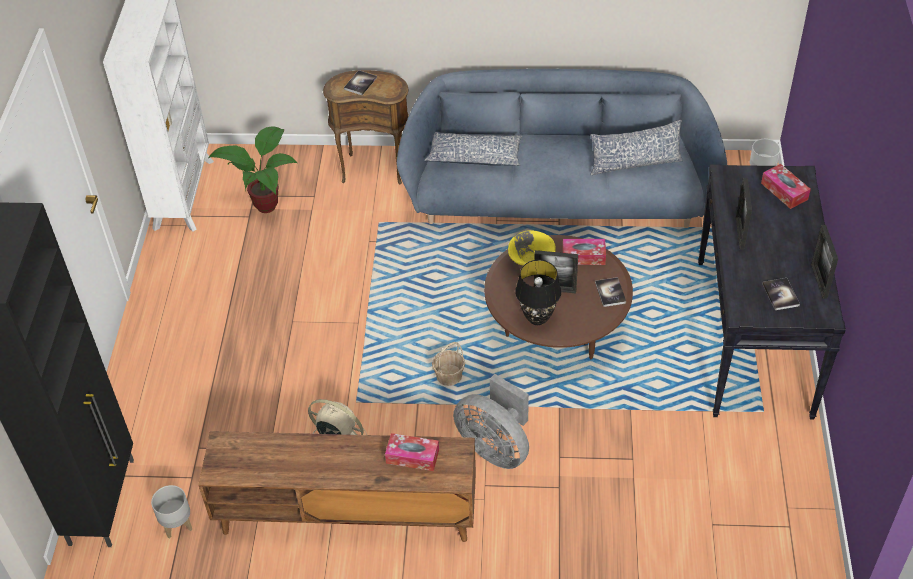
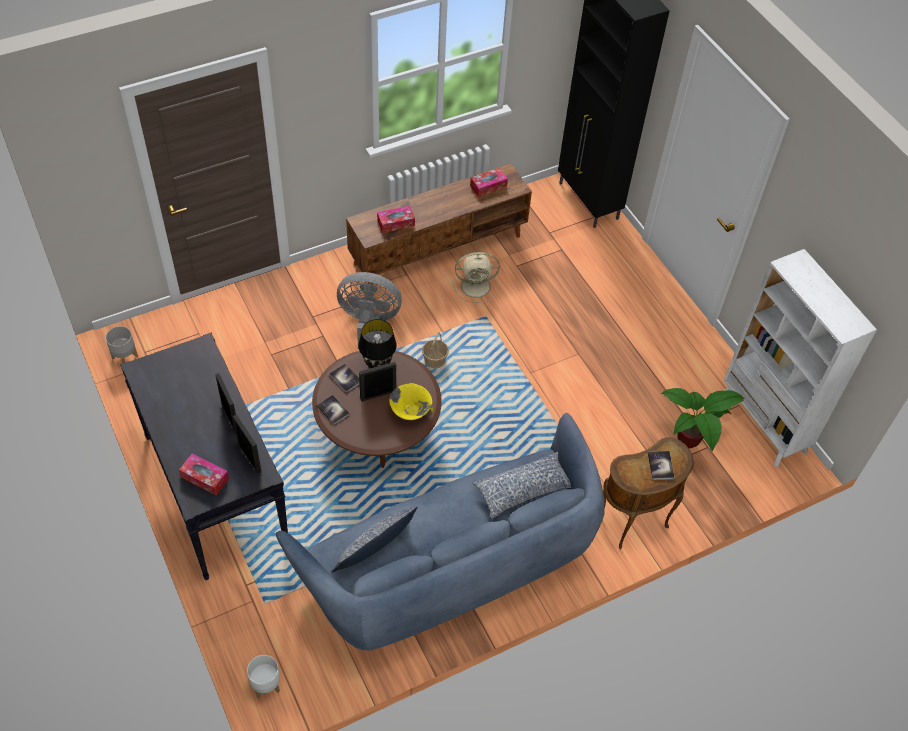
camera: 145 degrees right, 5 degrees up
(177, 525) = (533, 206): grey planter -> grey planter (124, 357)
(583, 256) = (371, 434): tissue box -> tissue box (488, 186)
(780, 294) = (178, 373): book -> book (345, 378)
(819, 281) = (150, 397): picture frame -> picture frame (250, 458)

